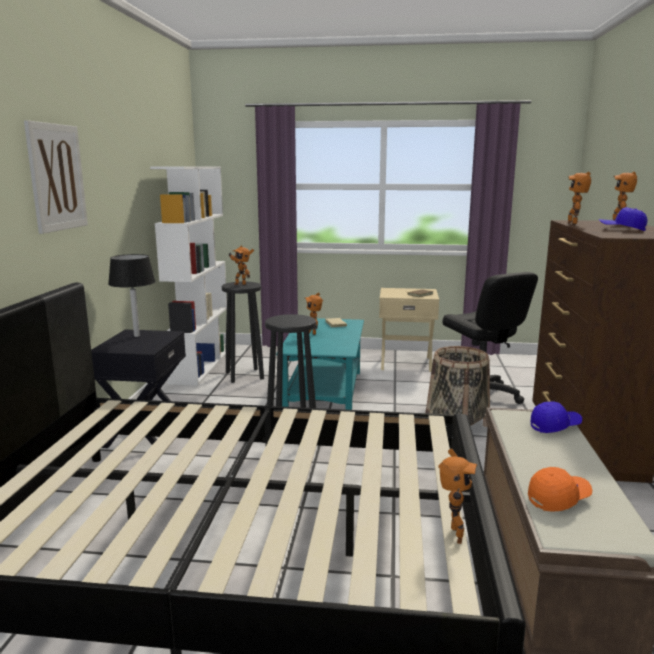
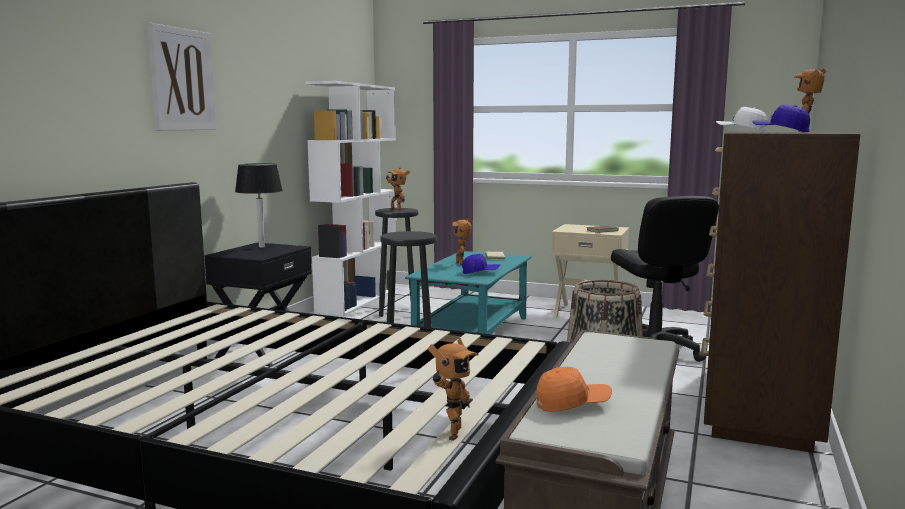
camera: 15 degrees right, 5 degrees down
(555, 426) = (643, 350): blue cap -> blue cap (480, 272)
(574, 223) = (741, 131): toy robot -> white cap

